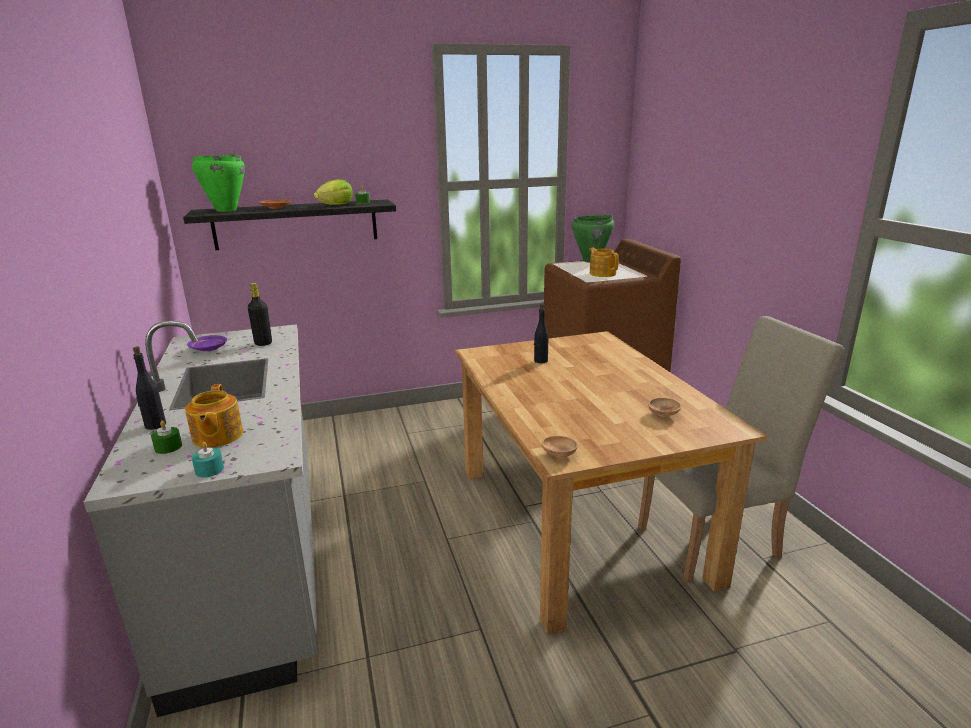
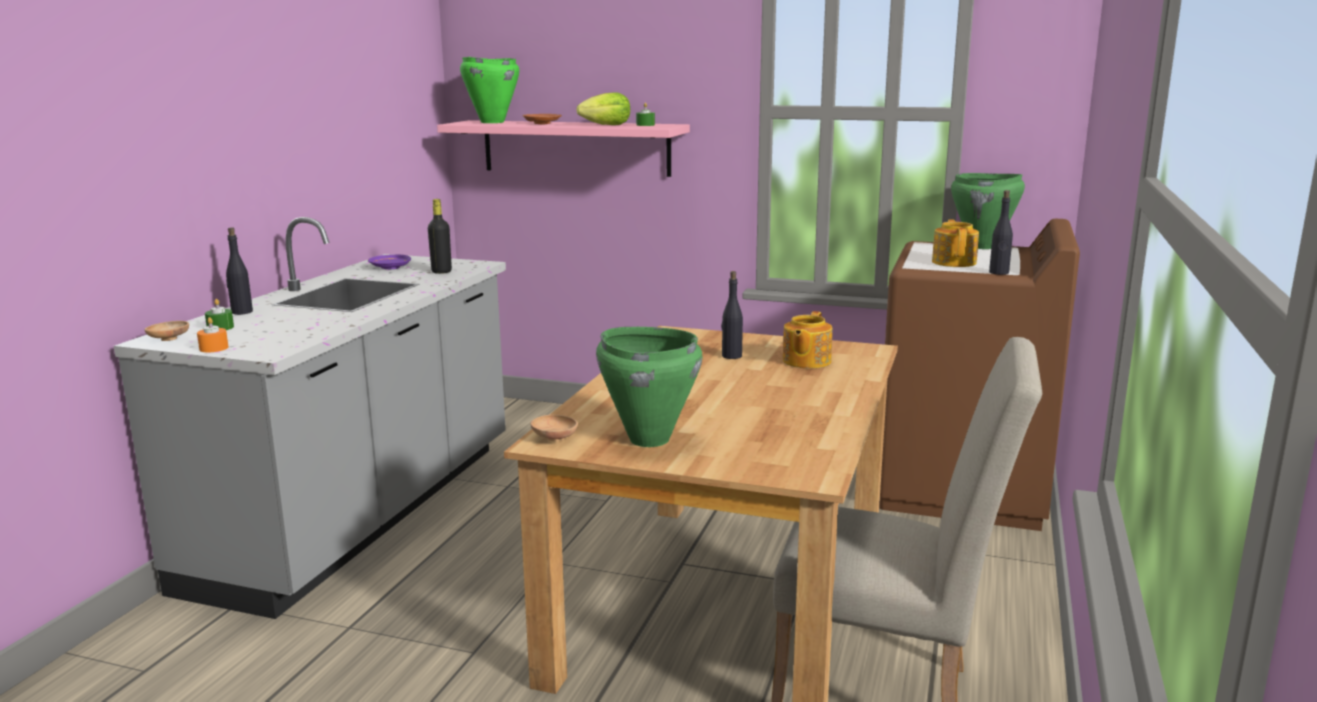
camera: 35 degrees right, 5 degrees down
(209, 470) = (214, 348): turquoise candle -> orange candle
(217, 436) = (262, 329): teapot -> teapot (805, 361)
(296, 224) = (575, 147): black shelf -> pink shelf
(611, 435) = (649, 439): none -> green cooking pot
(637, 276) = (999, 273): none -> black bottle
(663, 414) = (757, 440): brown bowl -> brown bowl (169, 340)

